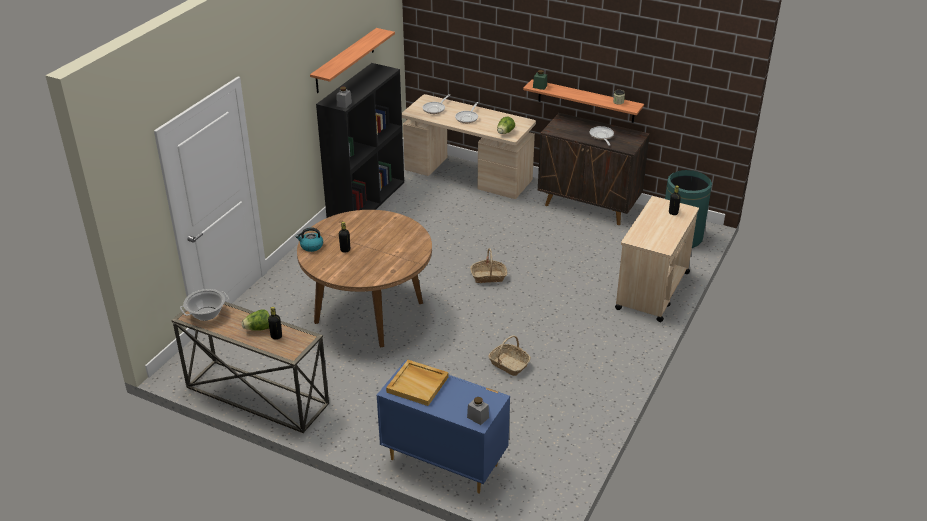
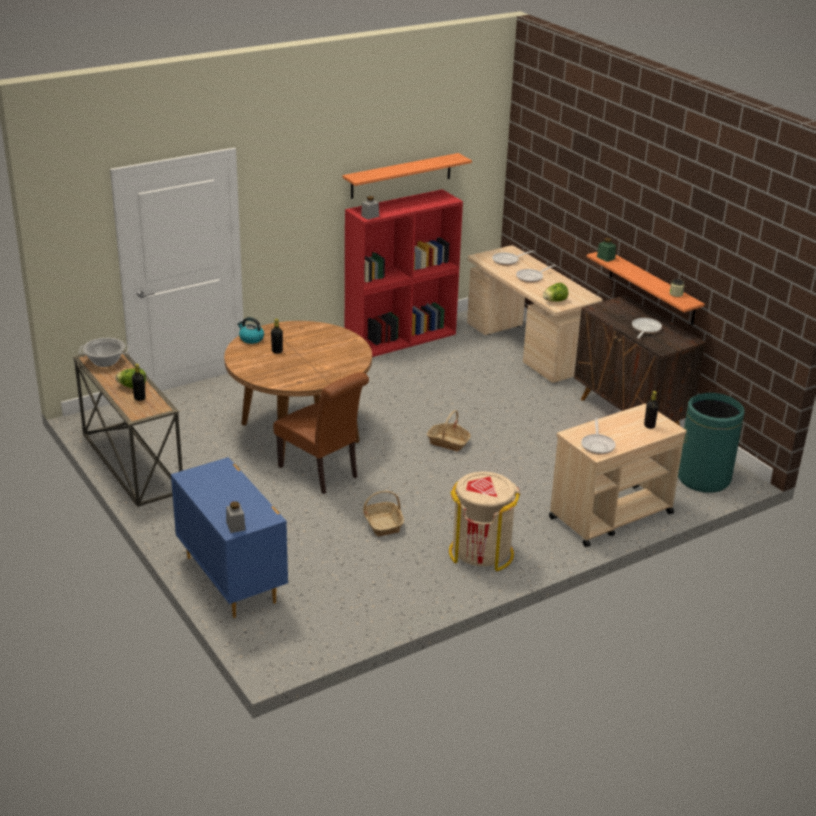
camera: 30 degrees right, 5 degrees down
(366, 201) = (401, 339): black bookcase -> red bookcase
(418, 384) = (215, 480): beige tray -> none
(421, 341) = (322, 473): none -> brown chair
(598, 357) = (481, 552): none -> beige trash can
(657, 241) = (597, 445): none -> frying pan

